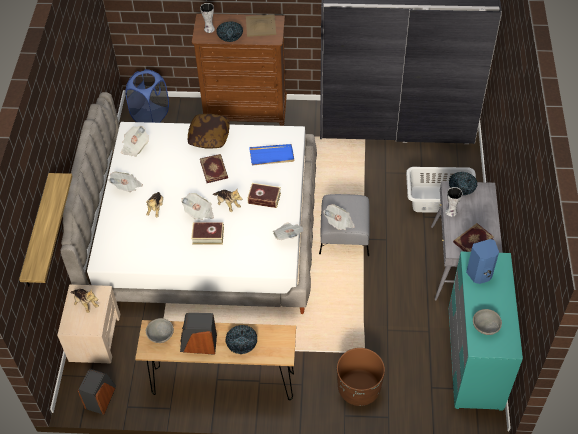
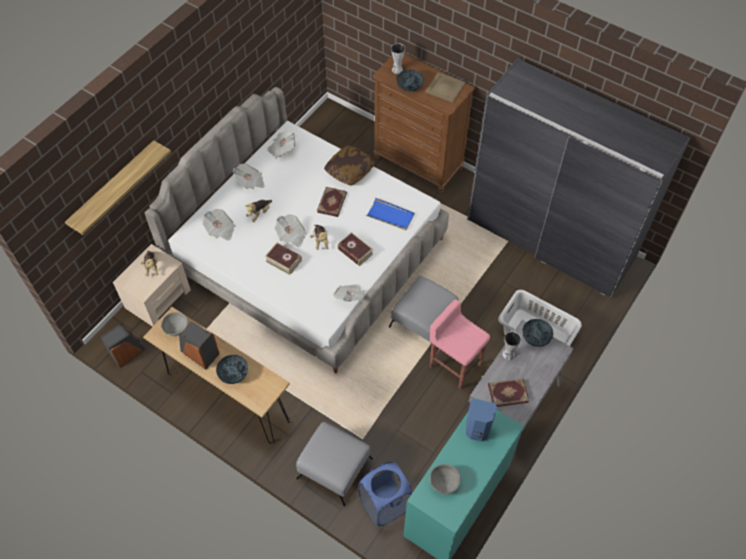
camera: 30 degrees right, 5 degrees up
(151, 115) = (336, 126): blue laundry basket -> blue laundry basket (385, 504)
(339, 223) = (412, 309): newspaper -> newspaper (220, 230)
(359, 388) = (334, 468): brown planter -> grey ottoman
(394, 255) = (454, 365): none -> pink stool

